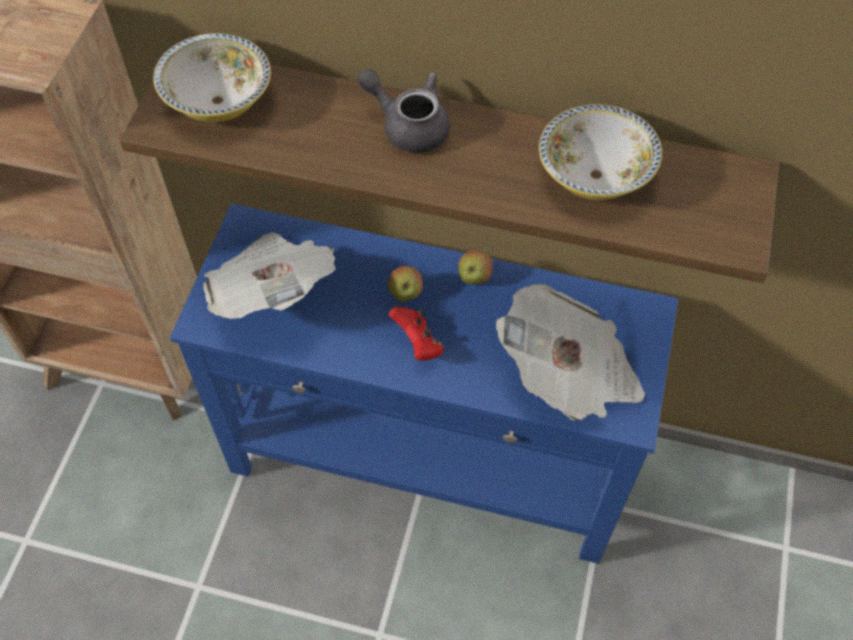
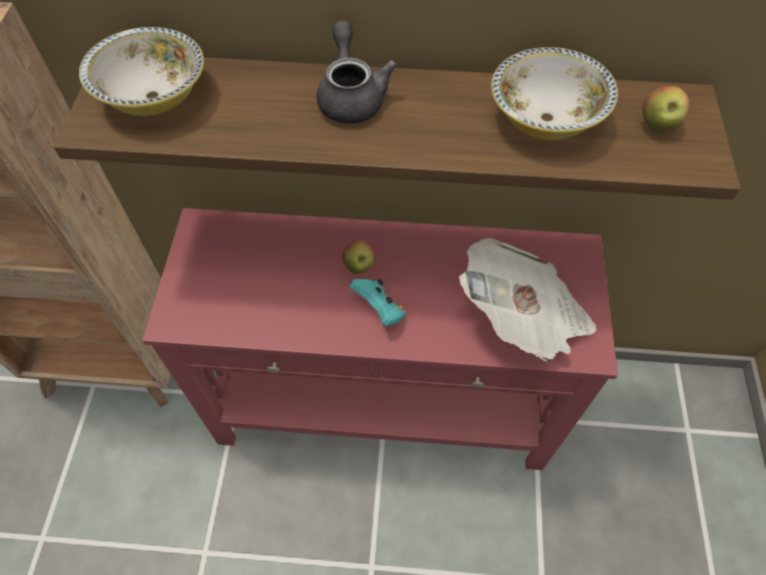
camera: 10 degrees left, 0 degrees up
(272, 292) = (235, 283): newspaper -> none
(408, 126) = (351, 96): grey teapot -> grey teapot turned 60 degrees clockwise
(418, 343) = (380, 310): red game controller -> turquoise game controller
(428, 458) = (384, 404): blue console table -> red console table
(474, 278) = (418, 243): apple -> apple (657, 125)

